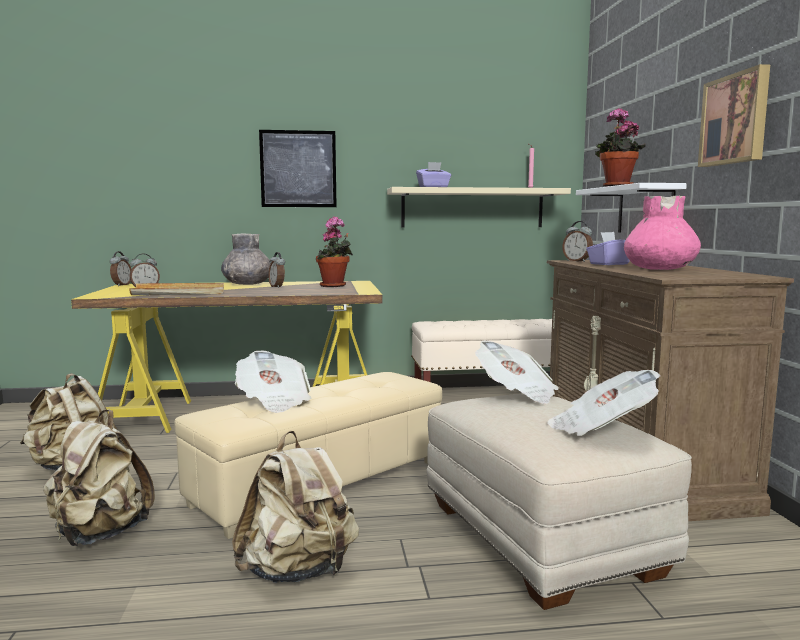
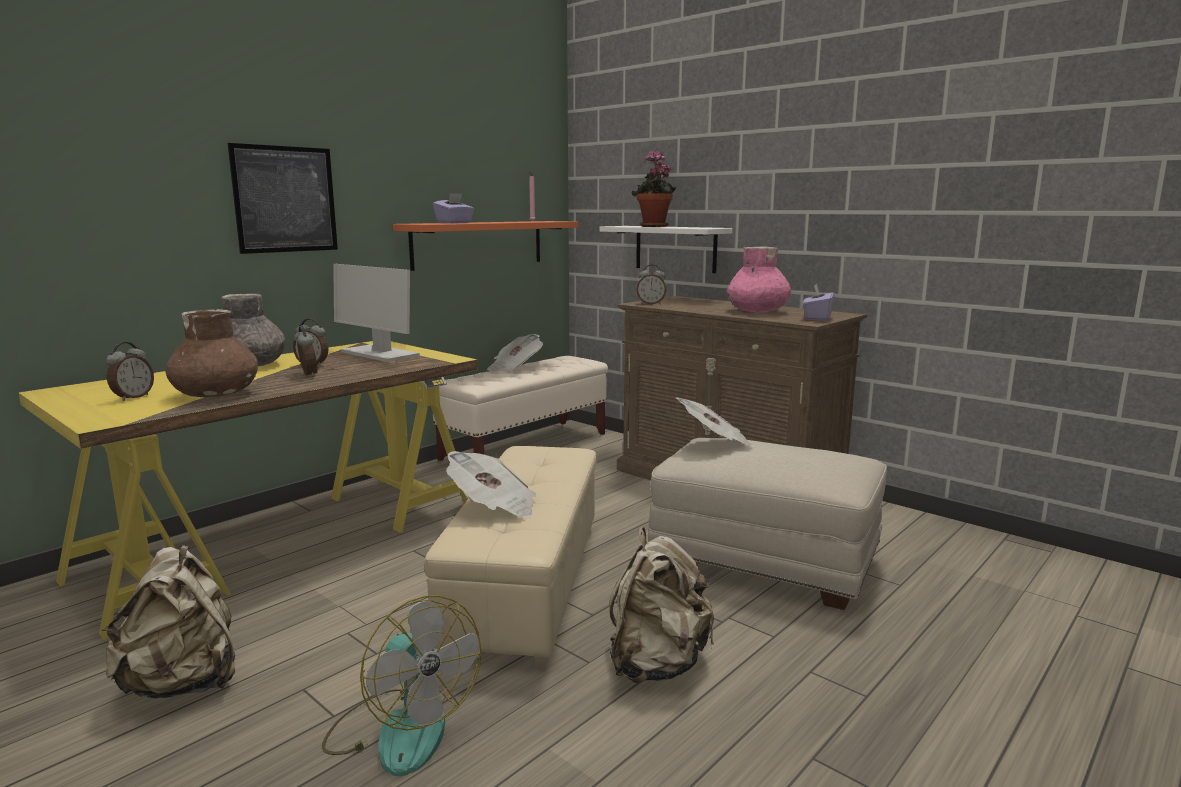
camera: 40 degrees left, 5 degrees up
(99, 534) = (401, 729): beige backpack -> fan
(121, 285) = (43, 395): alarm clock -> alarm clock (307, 374)
(179, 293) = (216, 394): beige tray -> brown vase
(334, 286) = (378, 354): potted plant -> monitor
(472, 208) = (479, 244): beige shelf -> orange shelf
(600, 429) = (829, 457): newspaper -> newspaper (514, 368)
(608, 264) = (692, 306): purple tissue box -> purple tissue box (817, 318)
(736, 119) = (791, 179): picture -> none

